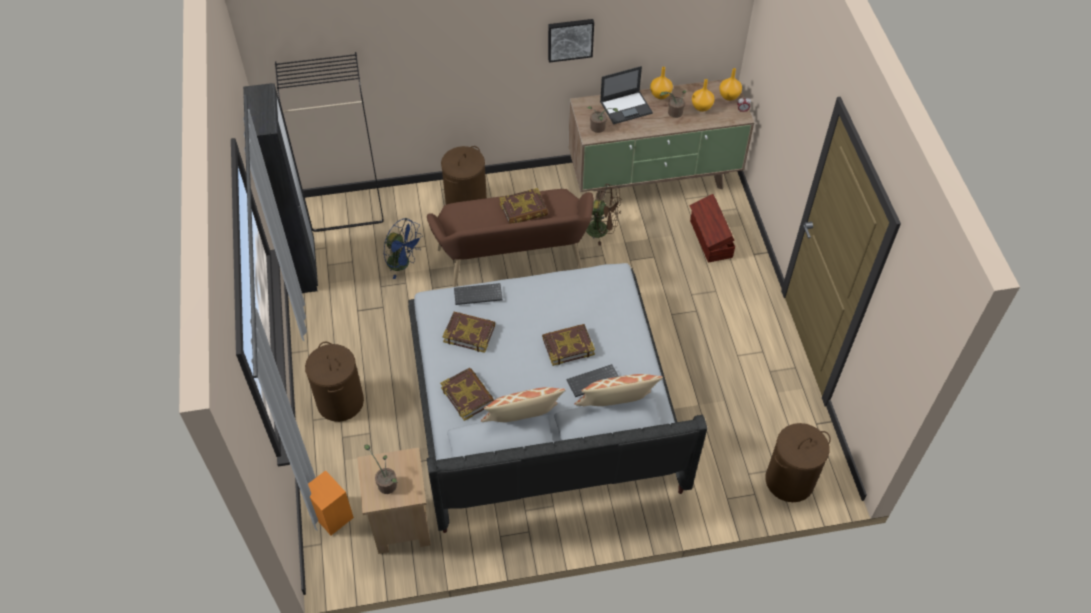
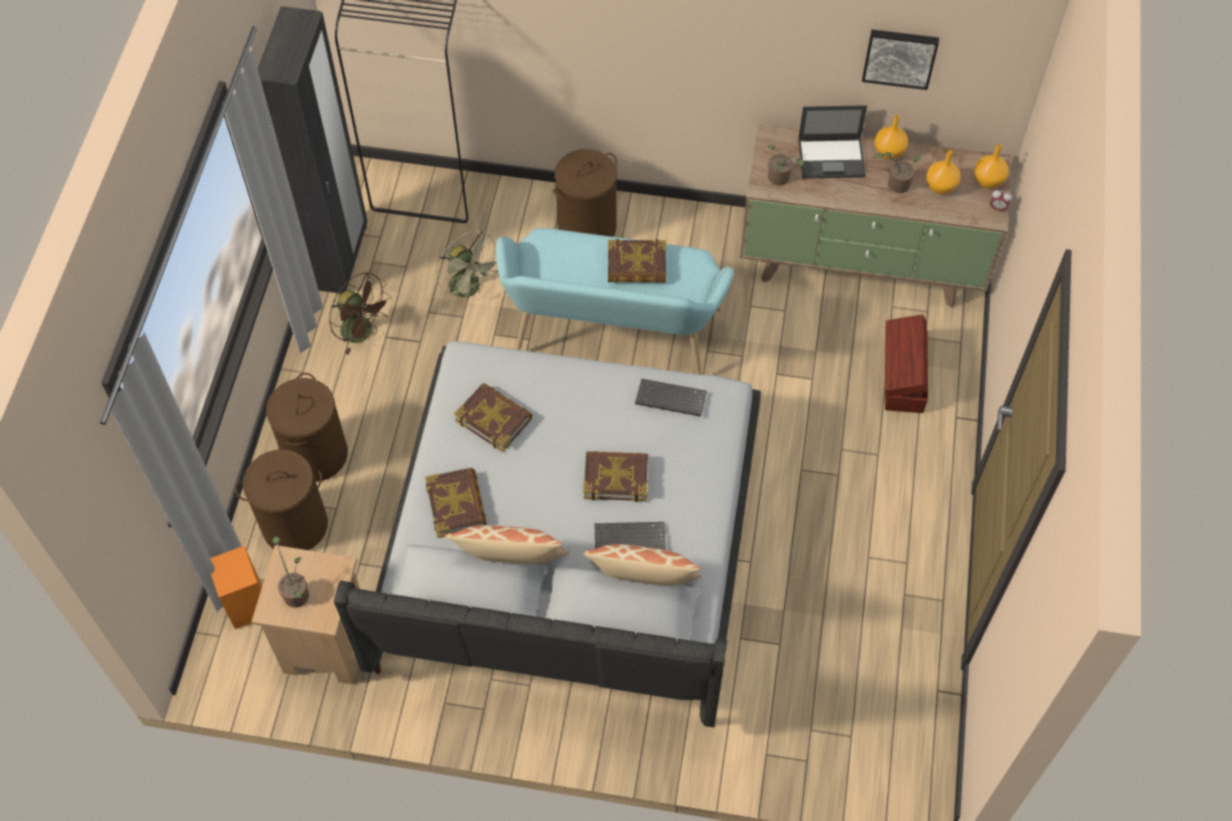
camera: 20 degrees right, 5 degrees up
(403, 264) = (470, 289): blue fan -> green fan
(477, 296) = (526, 370): keyboard -> keyboard (669, 399)
(513, 269) = (612, 340): brown bench -> turquoise bench
(570, 39) = (766, 43): picture -> picture (900, 57)
(602, 230) = (756, 319): brown fan -> brown fan (363, 332)
(789, 480) = (863, 758): brown laundry basket -> brown laundry basket (294, 525)

